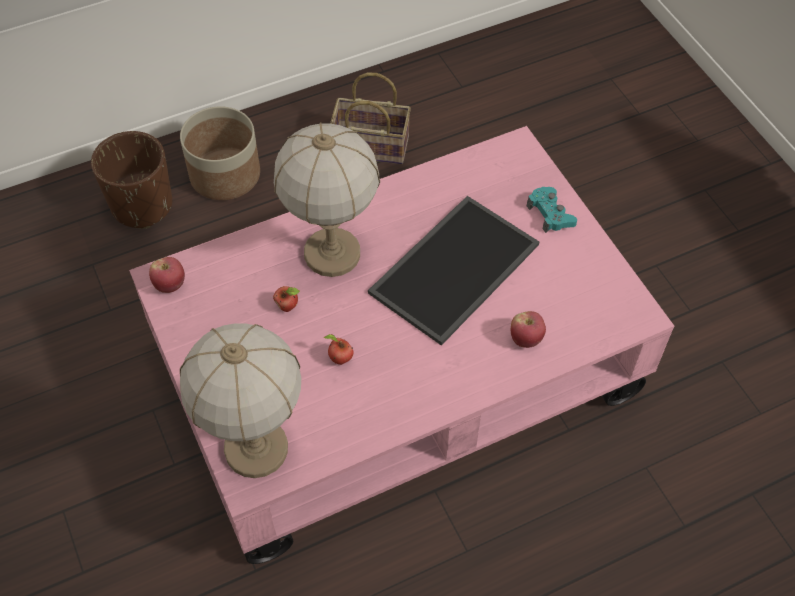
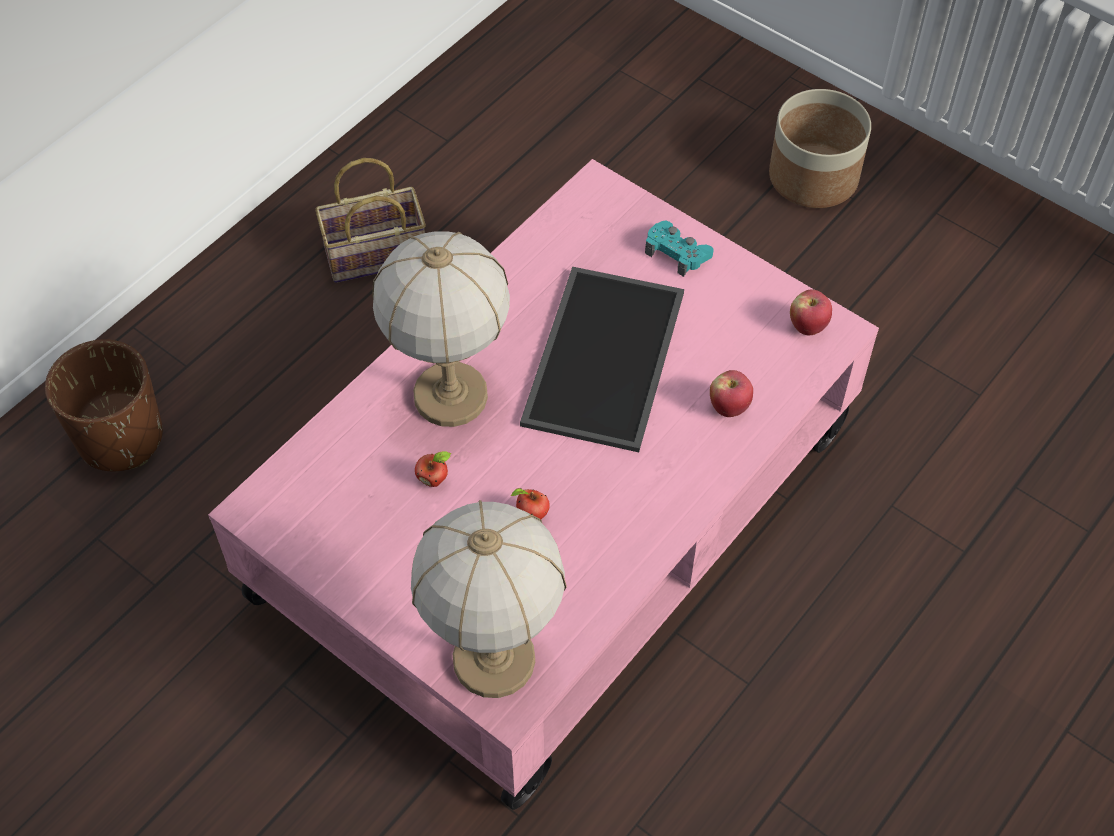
camera: 25 degrees left, 0 degrees up
(170, 285) = (273, 512): apple -> apple (807, 326)
(224, 175) = (208, 358): planter -> planter (812, 177)

